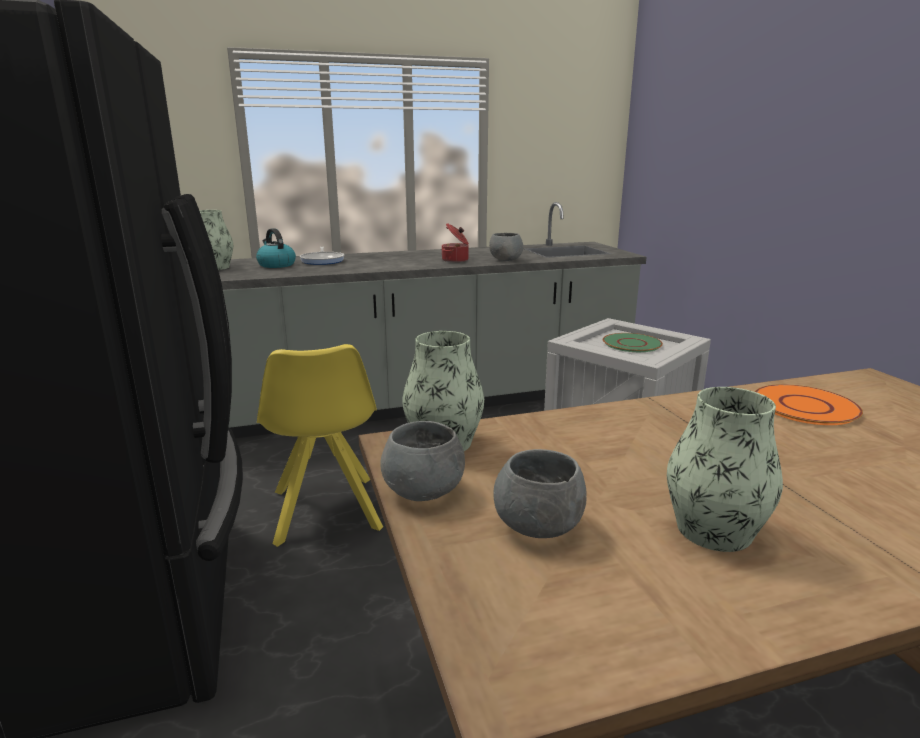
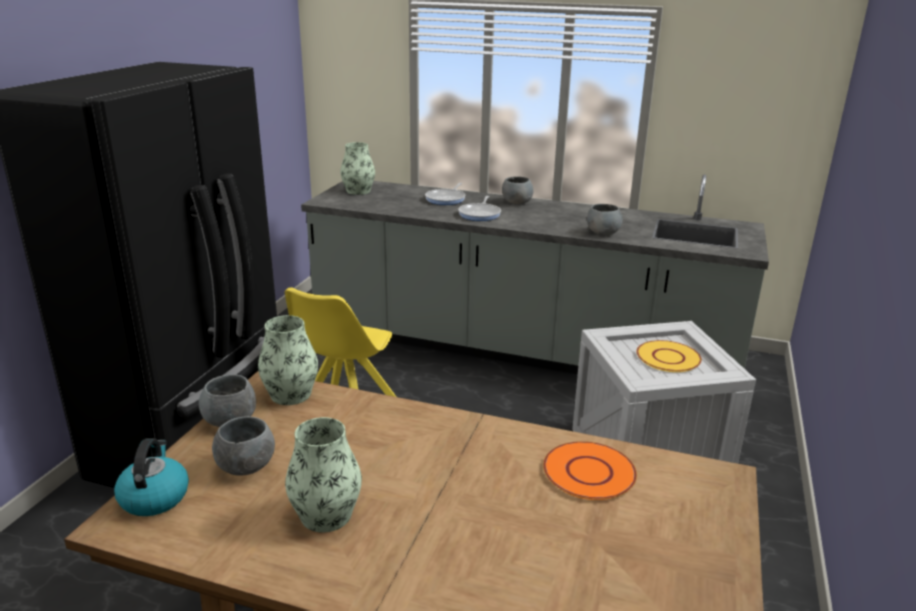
camera: 35 degrees right, 5 degrees up
(276, 265) = (404, 197): kettle -> kettle (154, 497)
(378, 264) = (480, 214): none -> frying pan
(393, 254) = (516, 202): none -> grey bowl
(456, 260) = (556, 223): cooking pot -> none
(632, 344) = (668, 358): green plate -> yellow plate

